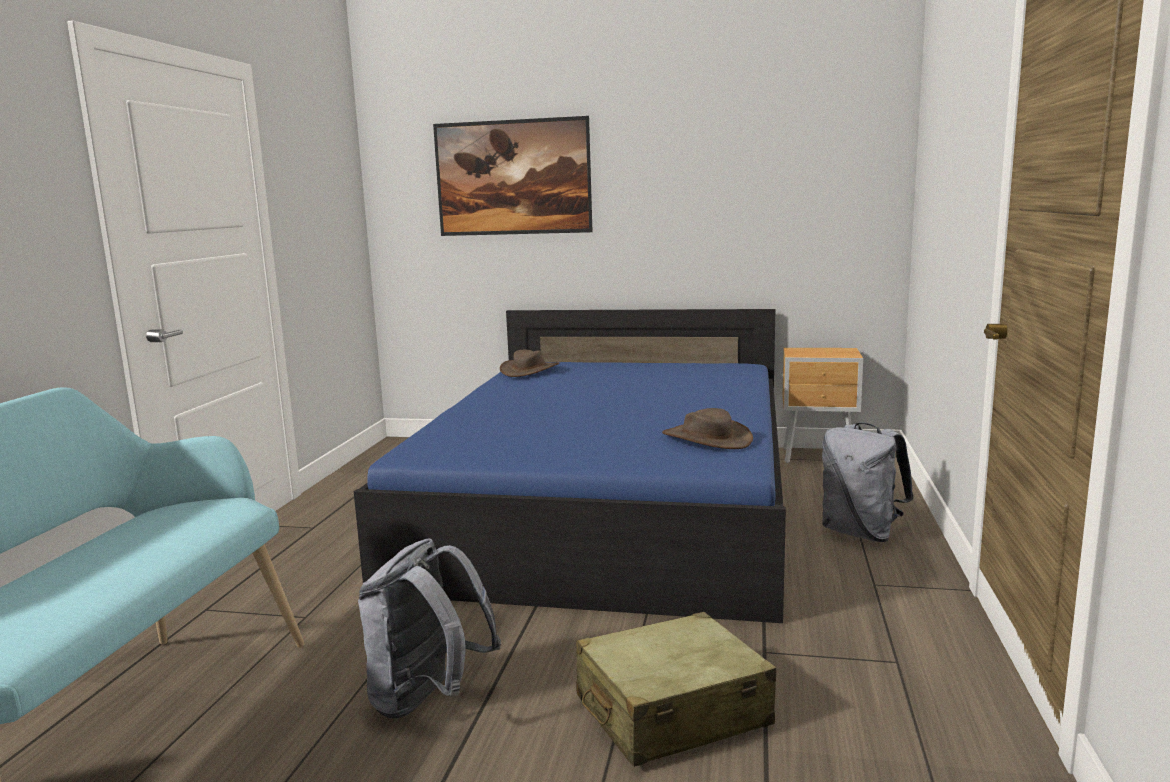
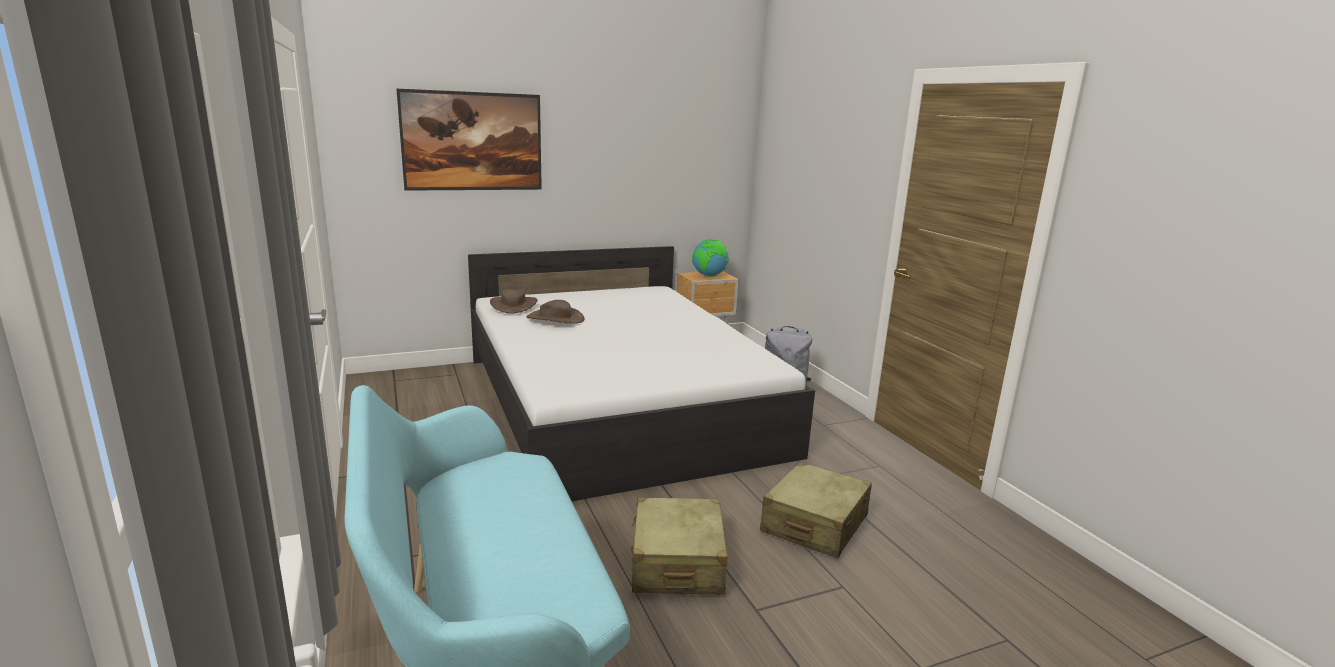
camera: 35 degrees left, 5 degrees up
(427, 699) = (677, 562): grey backpack -> beige suitcase
(609, 506) = (617, 404): blue bed -> white bed
(707, 438) = (731, 350): brown hat -> brown hat (555, 318)
(822, 353) = (709, 276): none -> globe

